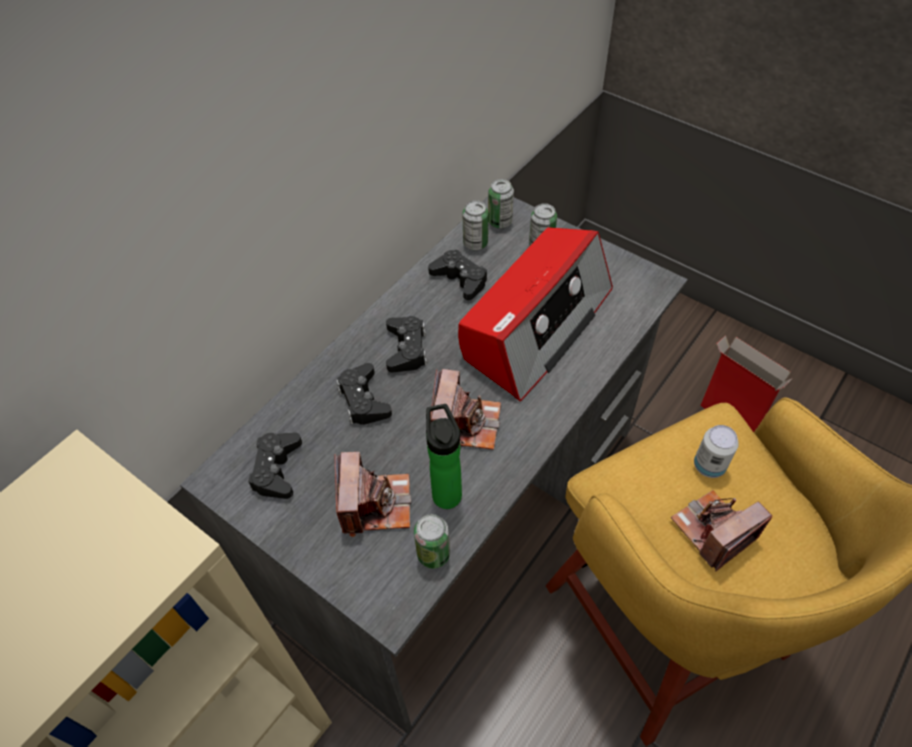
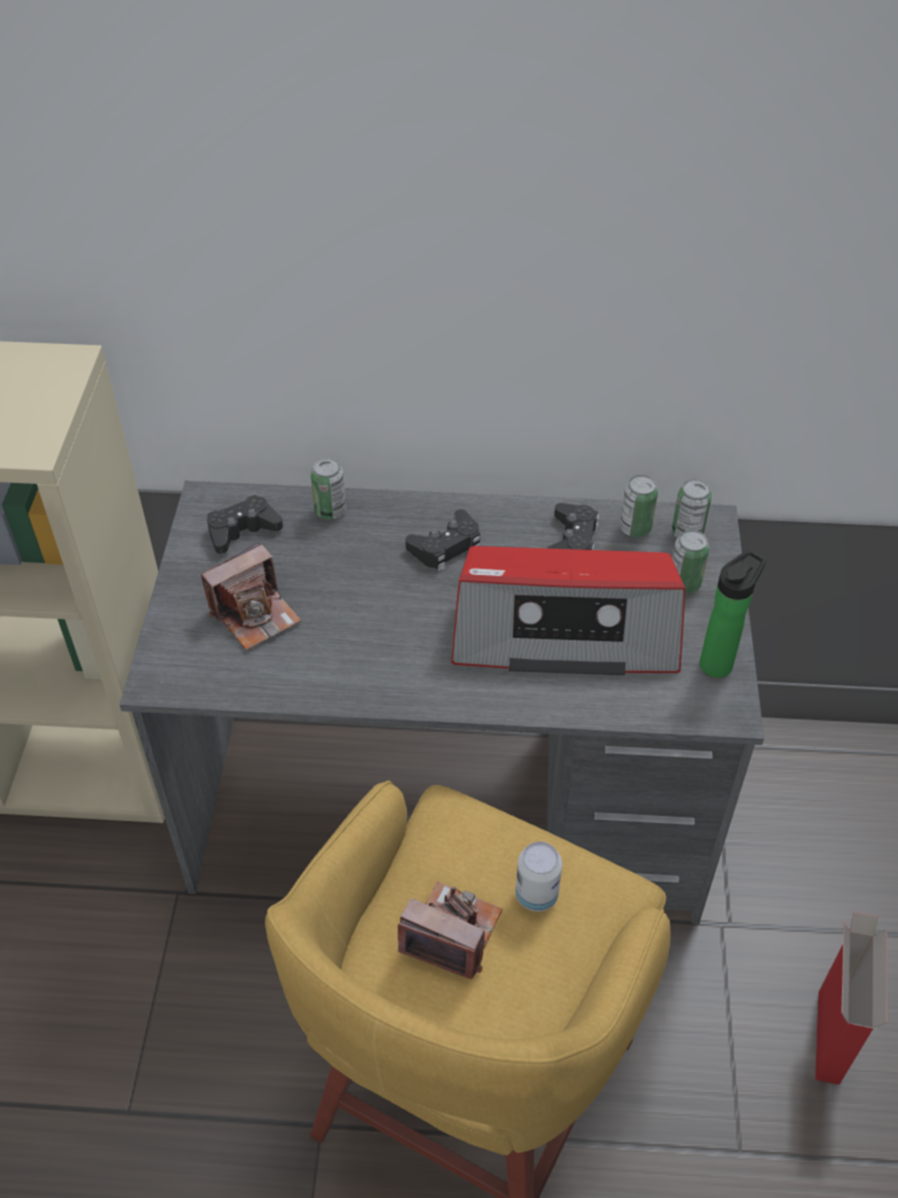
camera: 55 degrees right, 5 degrees down
(363, 400) = (360, 547): black game controller -> none
(433, 554) = (232, 682): can -> can (330, 511)
(446, 491) = (304, 658): bottle -> bottle (719, 662)
(465, 423) = (392, 634): camera -> none

